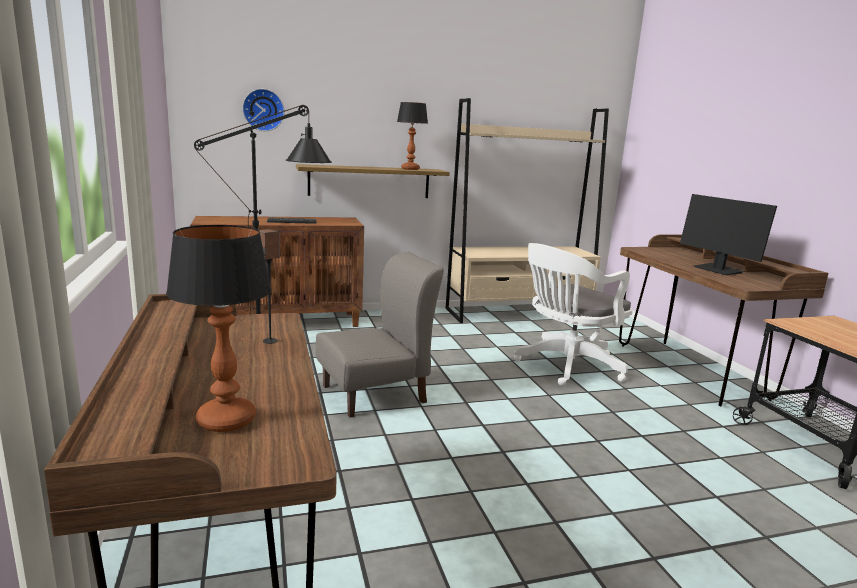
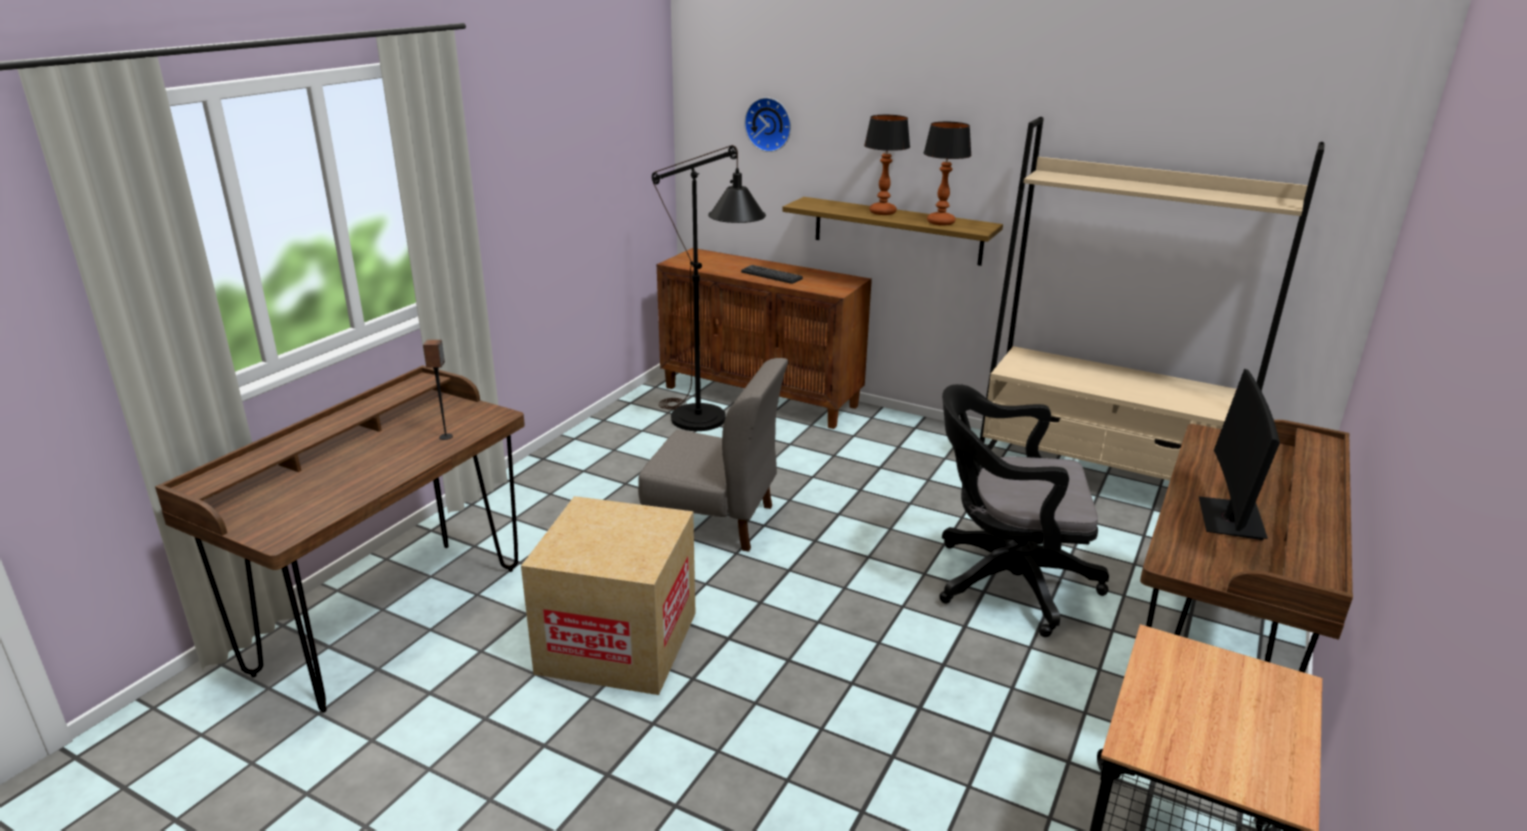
camera: 45 degrees right, 10 degrees up
(226, 419) = (303, 492): table lamp -> table lamp (882, 212)
(447, 489) = (618, 642): none -> cardboard box
(565, 366) = (1004, 582): white office chair -> black office chair

